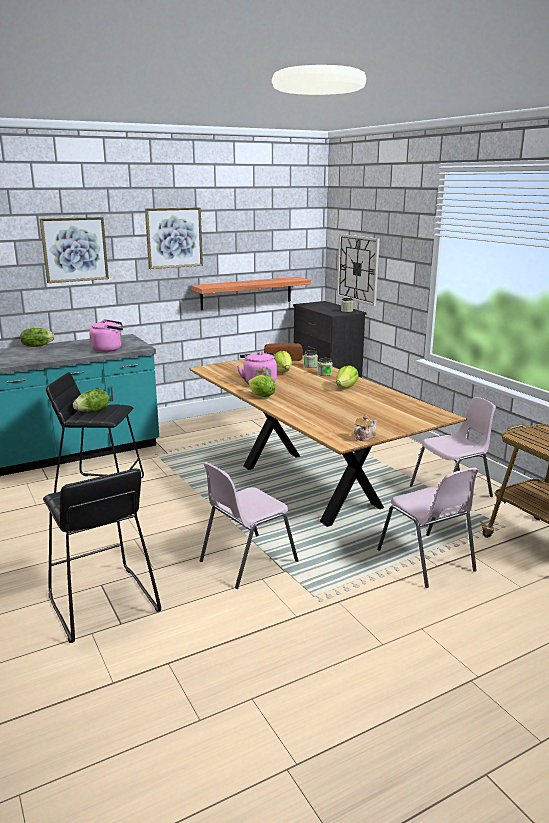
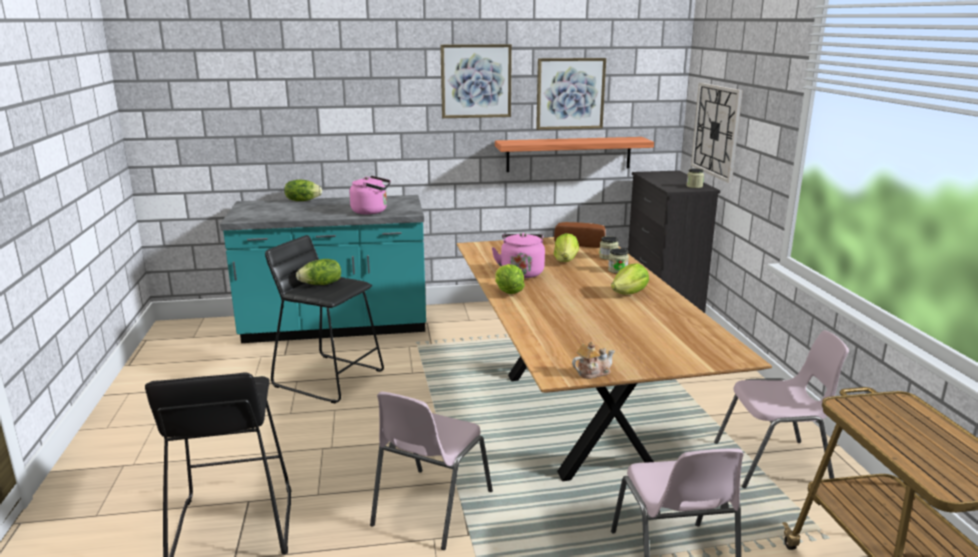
camera: 20 degrees right, 0 degrees up
(74, 249) = (353, 91): picture -> picture (570, 93)
(246, 561) = (430, 509): pink chair -> pink chair turned 45 degrees counterclockwise

